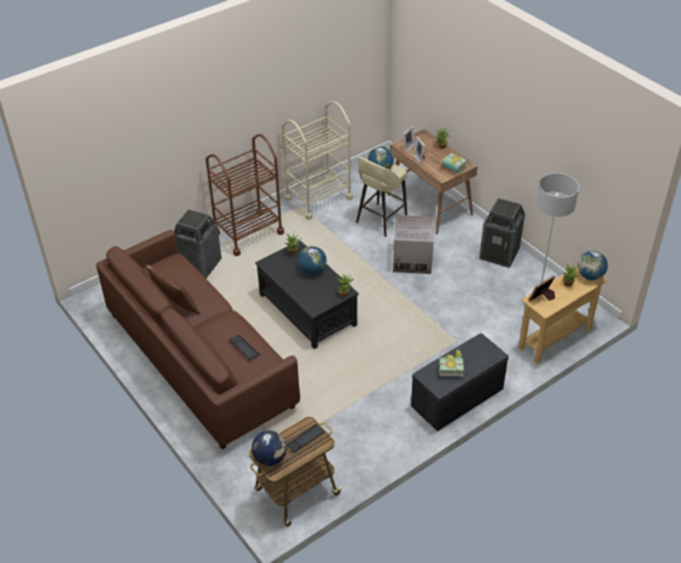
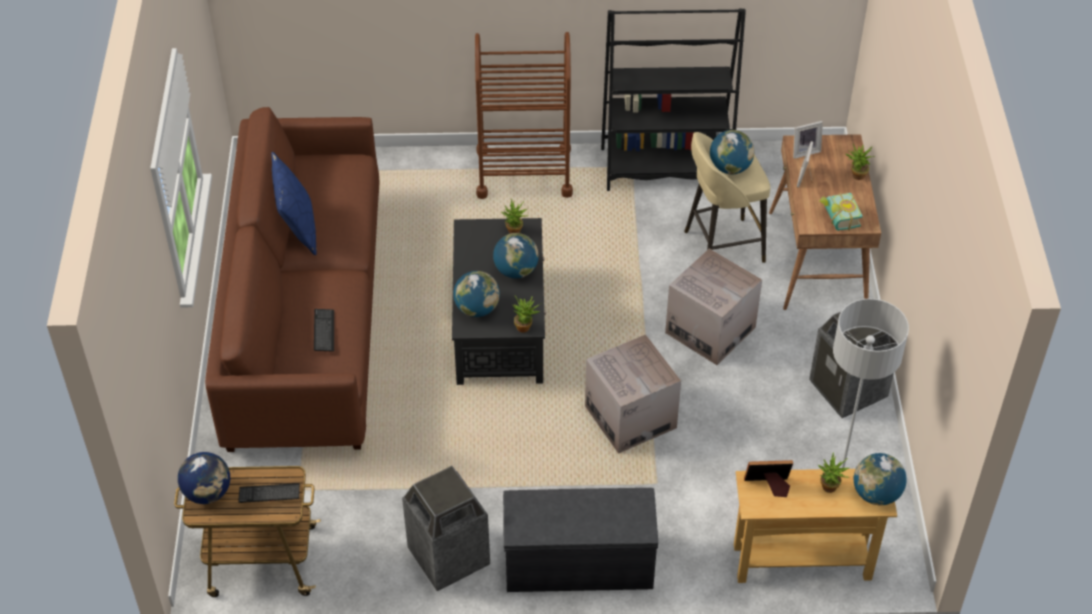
camera: 35 degrees right, 5 degrees up
(175, 306) = (297, 228): brown pillow -> blue pillow
(200, 265) = (421, 187): trash can -> trash can (448, 557)
(311, 297) = (477, 309): none -> globe
(318, 198) = (665, 168): beige cart -> black bookcase
(414, 318) = (630, 417): none -> cardboard box
(450, 368) = (560, 513): book -> none

